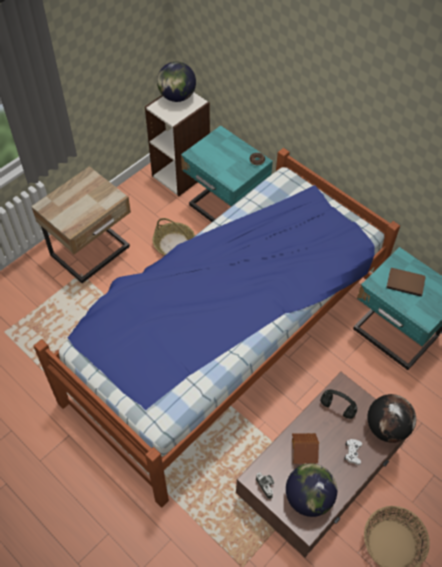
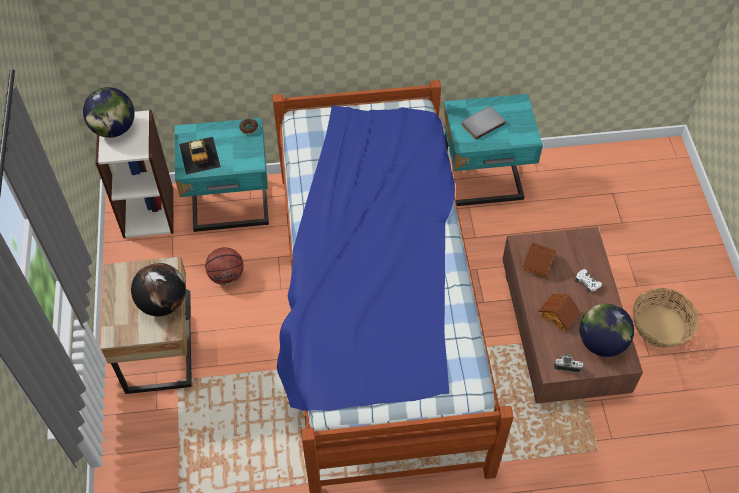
camera: 50 degrees left, 0 degrees up
(174, 244) = (227, 276): basket -> basketball
(211, 152) = (199, 155): none -> toy car
(336, 408) = (538, 264): black headphones -> toy house
(386, 427) = (584, 243): globe -> globe (163, 303)
(405, 282) = (482, 123): brown book -> grey book

